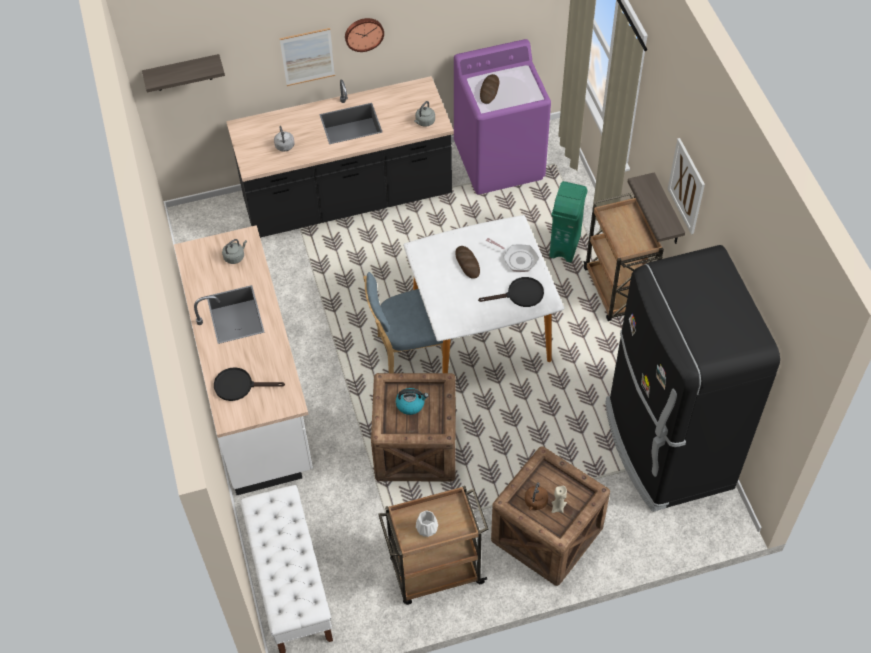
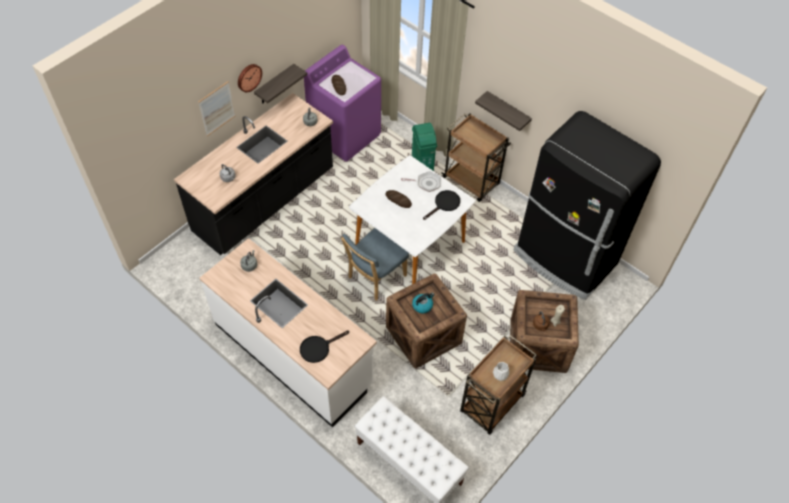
camera: 35 degrees left, 0 degrees up
(183, 73) = (139, 154): shelf -> shelf (275, 85)
(686, 186) = (528, 86): picture -> none

